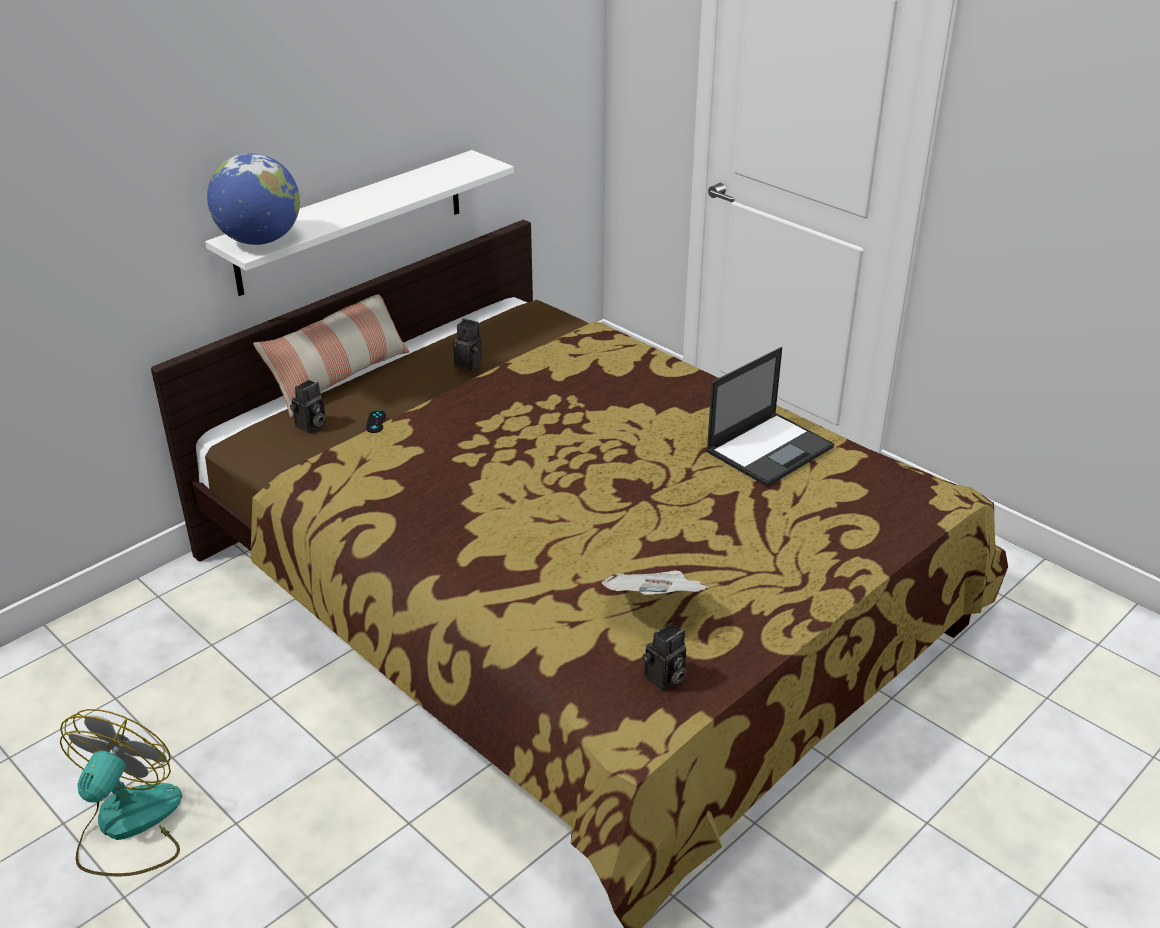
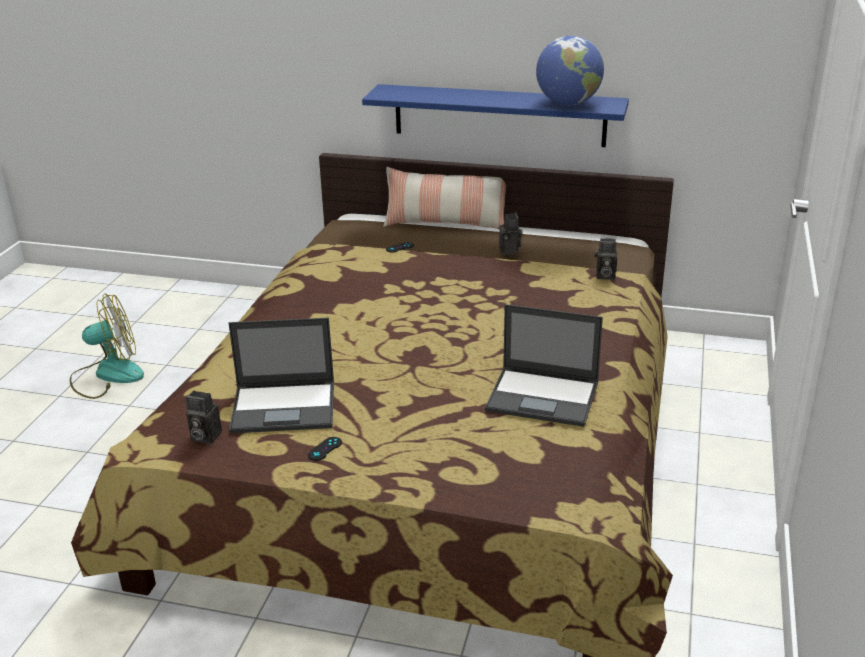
camera: 60 degrees right, 5 degrees down
(260, 241) = (395, 93): globe -> globe (568, 103)
(310, 426) = (378, 234): camera -> camera (604, 276)
(351, 222) = (499, 115): white shelf -> blue shelf
(655, 604) = (285, 407): newspaper -> laptop
(756, 601) = (325, 449): none -> black game controller

